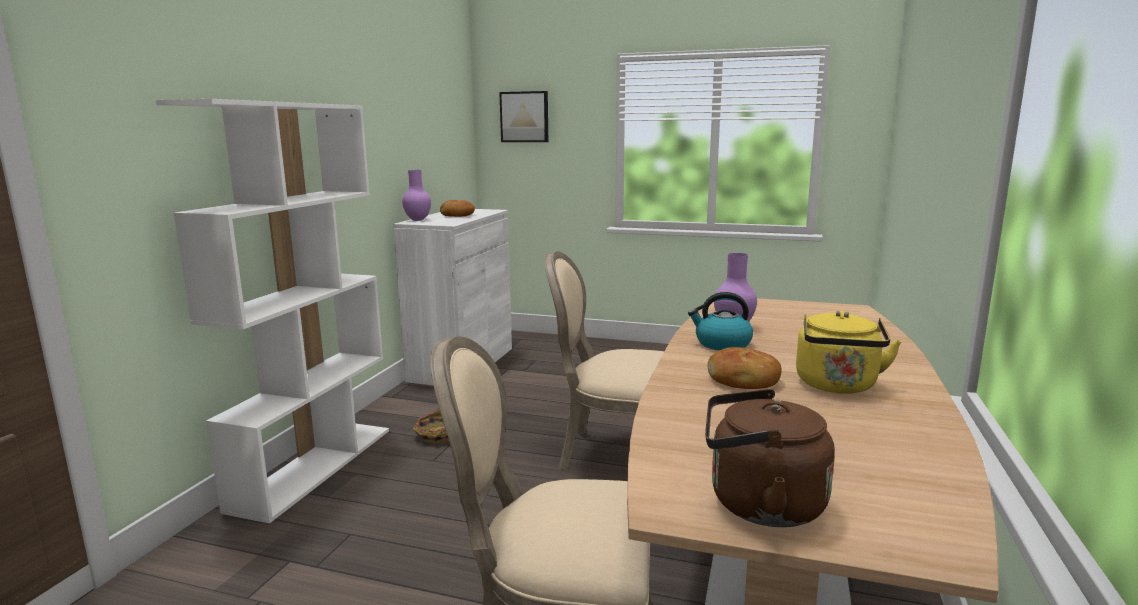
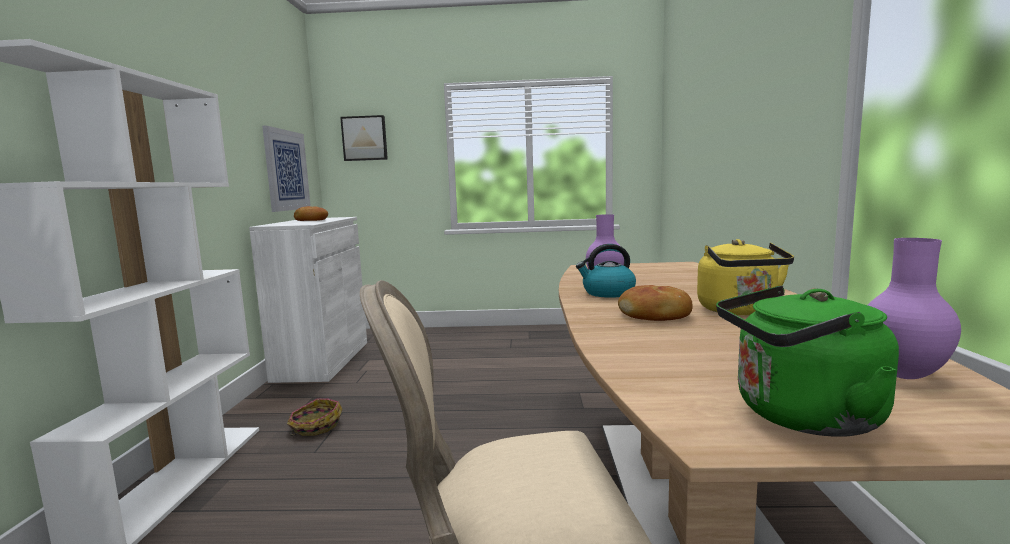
camera: 15 degrees left, 5 degrees down
(418, 220) = (274, 224): purple vase -> purple vase (903, 374)
(436, 157) = (286, 170): none -> picture
(614, 453) = (493, 418): beige chair -> none
(759, 505) = (799, 416): brown kettle -> green kettle

